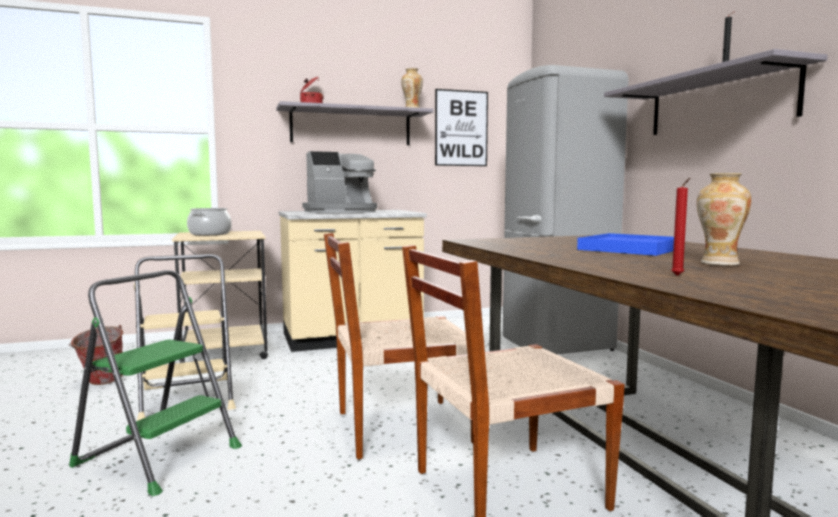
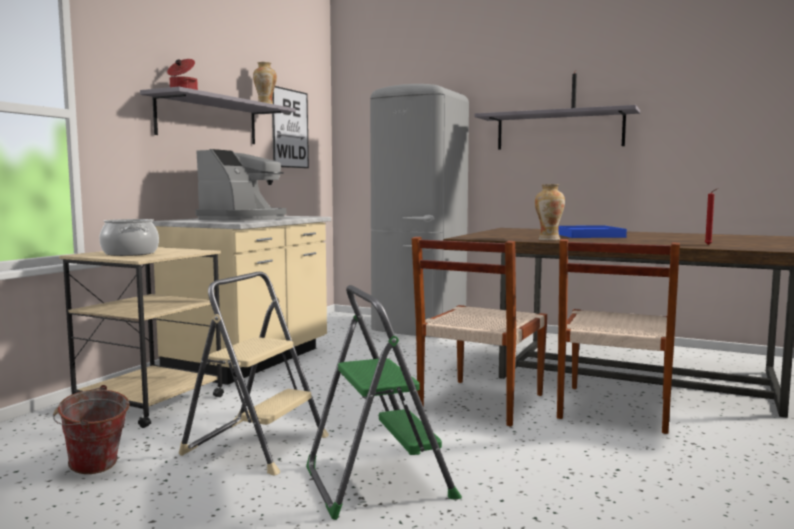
camera: 45 degrees left, 0 degrees up
(719, 263) = (675, 238): vase -> vase (548, 240)

